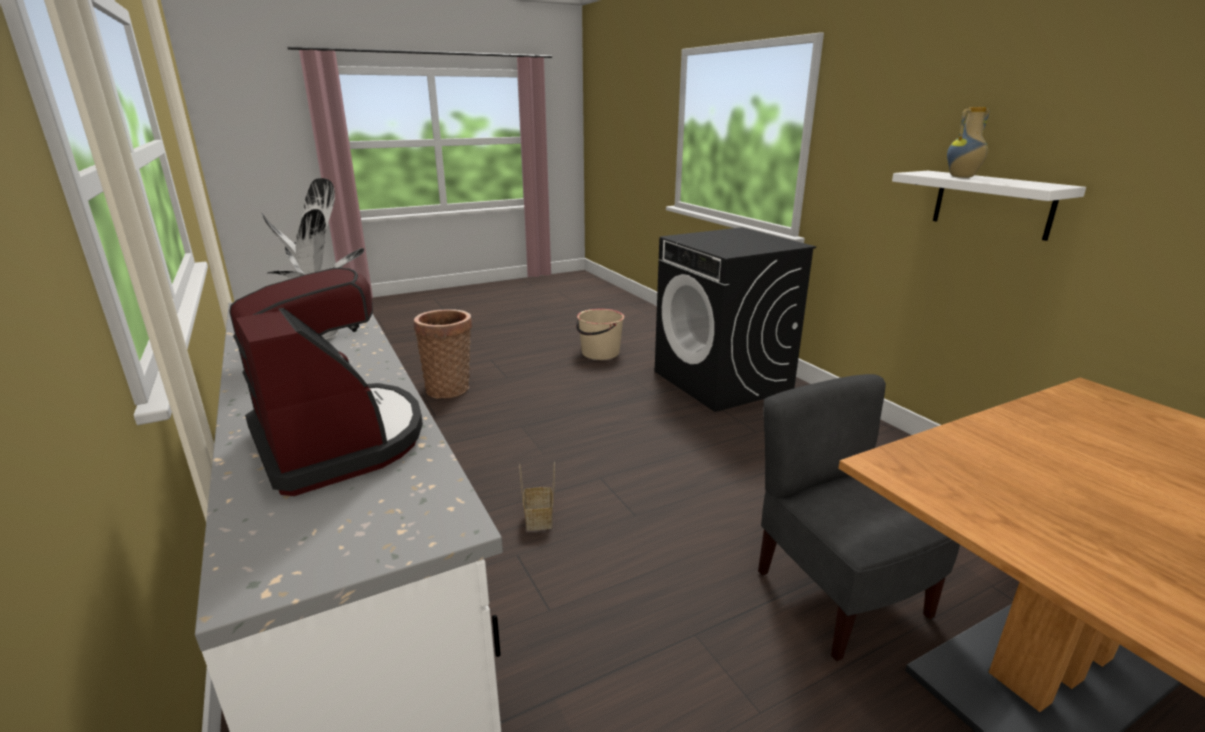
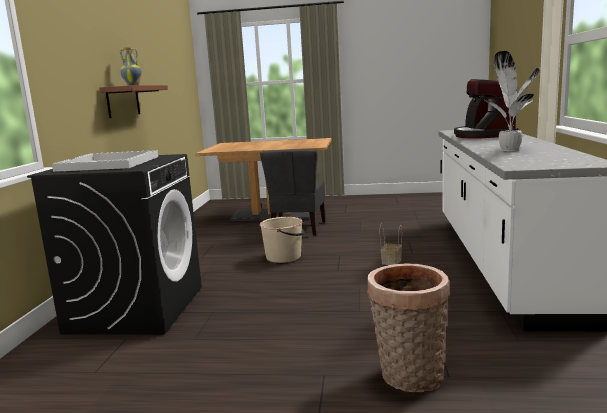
camera: 145 degrees left, 10 degrees down
(600, 353) = (161, 384): beige bucket -> beige bucket (284, 257)
(736, 240) = (109, 163): none -> white tray
(992, 204) = (123, 101): white shelf -> brown shelf

